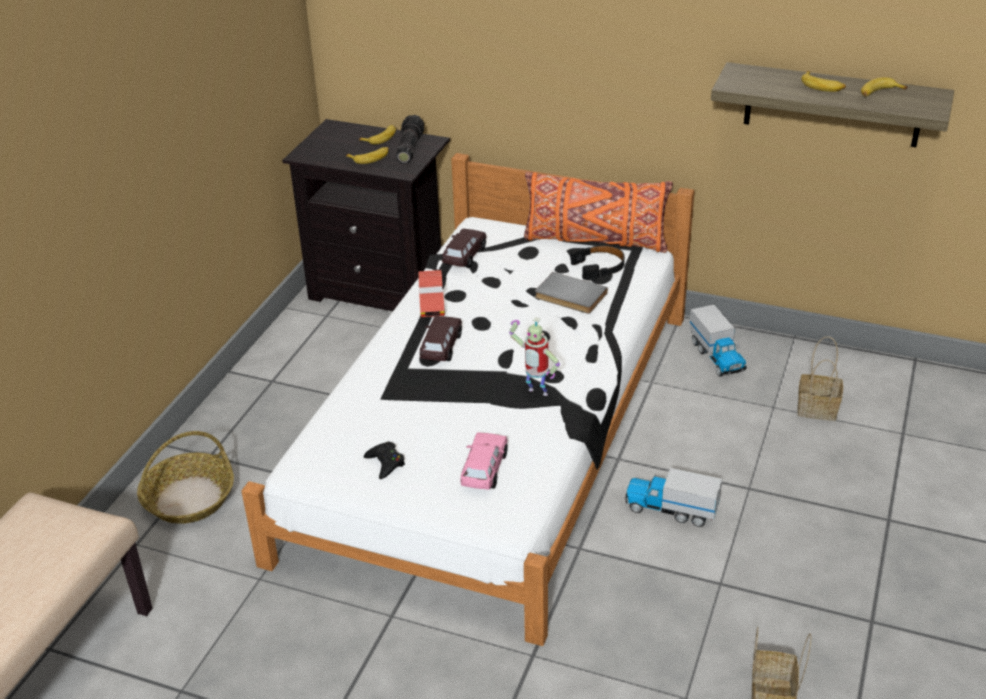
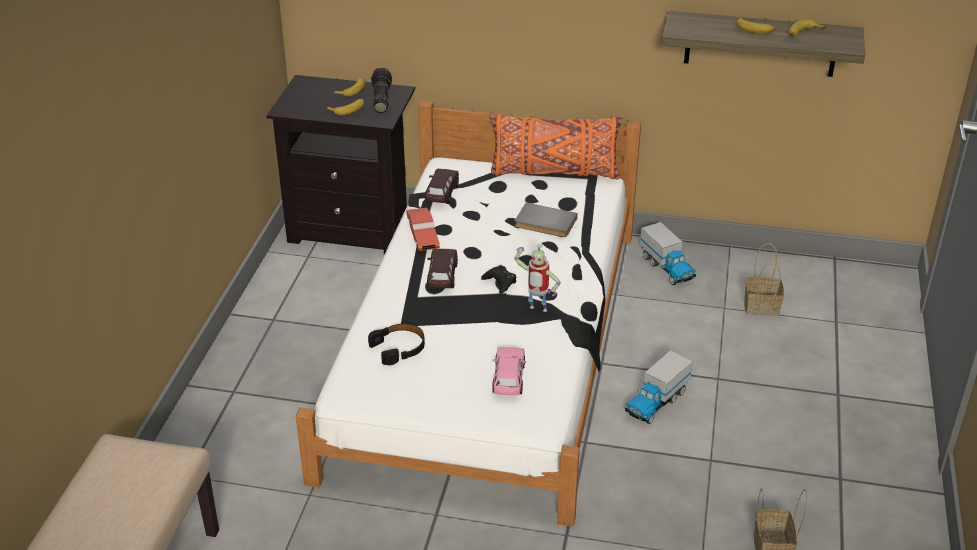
camera: 10 degrees left, 0 degrees up
(189, 498) = (225, 430): basket -> none
(385, 463) = (420, 381): black game controller -> black game controller (500, 282)
(599, 267) = (564, 196): black headphones -> black headphones (399, 348)
(671, 509) = (656, 402): toy truck -> toy truck turned 60 degrees counterclockwise

